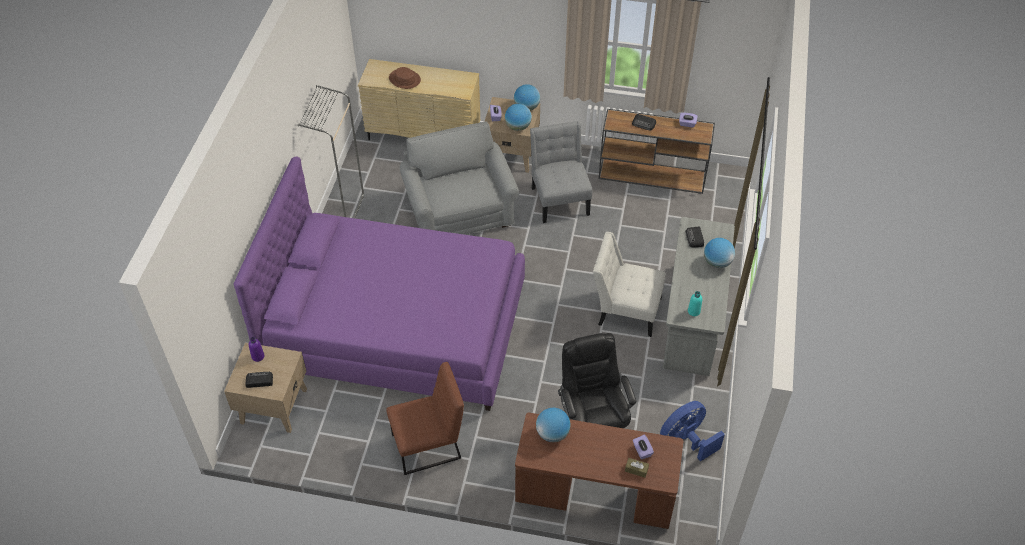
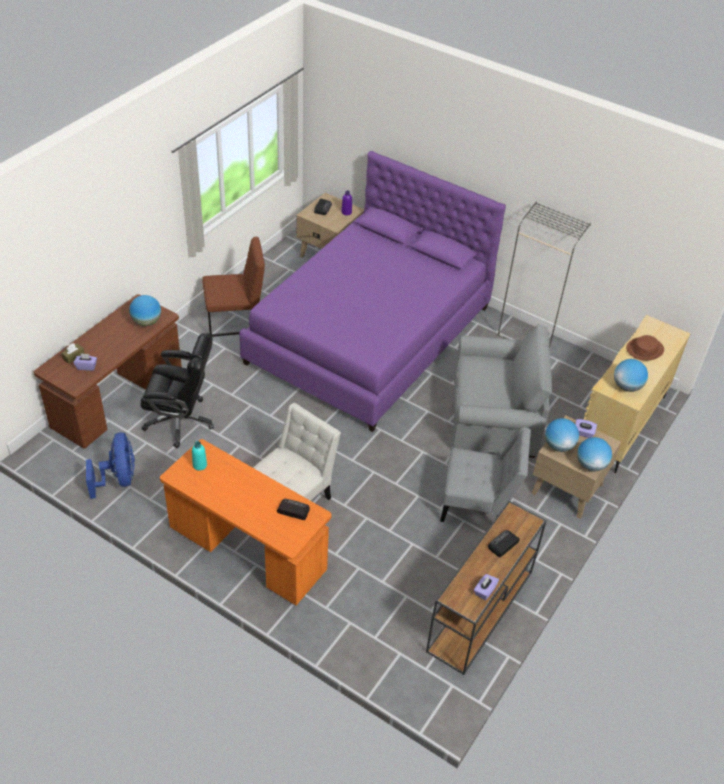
camera: 110 degrees right, 5 degrees down
(428, 446) = (235, 320): brown chair -> brown chair turned 105 degrees counterclockwise
(692, 319) = (247, 549): grey desk -> orange desk
(717, 262) = (248, 514): globe -> globe (627, 387)

